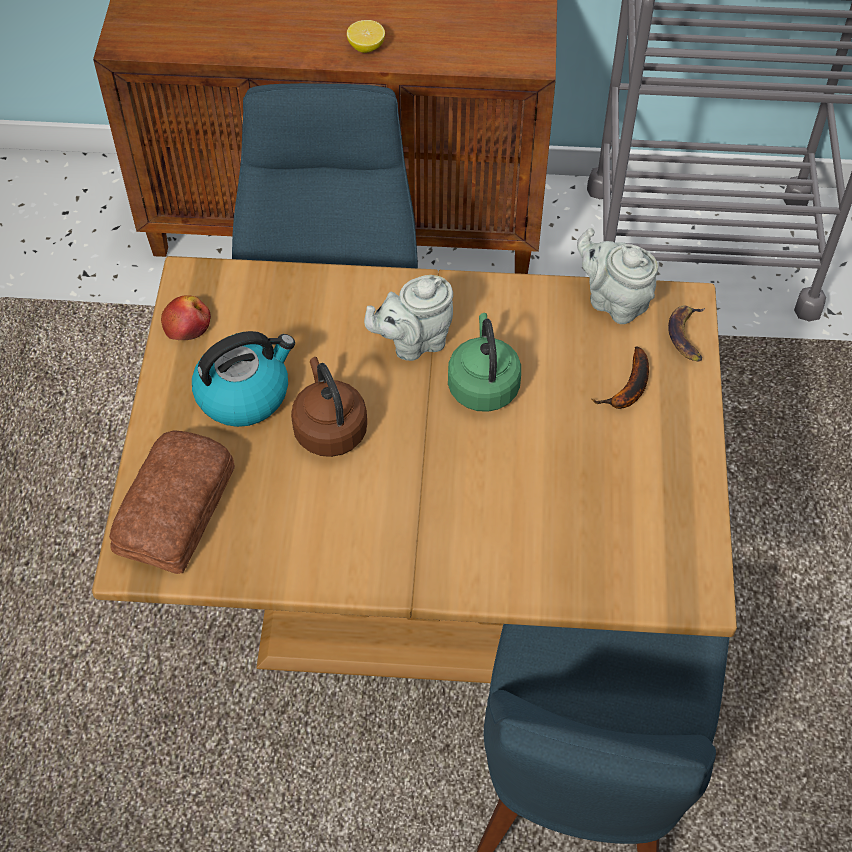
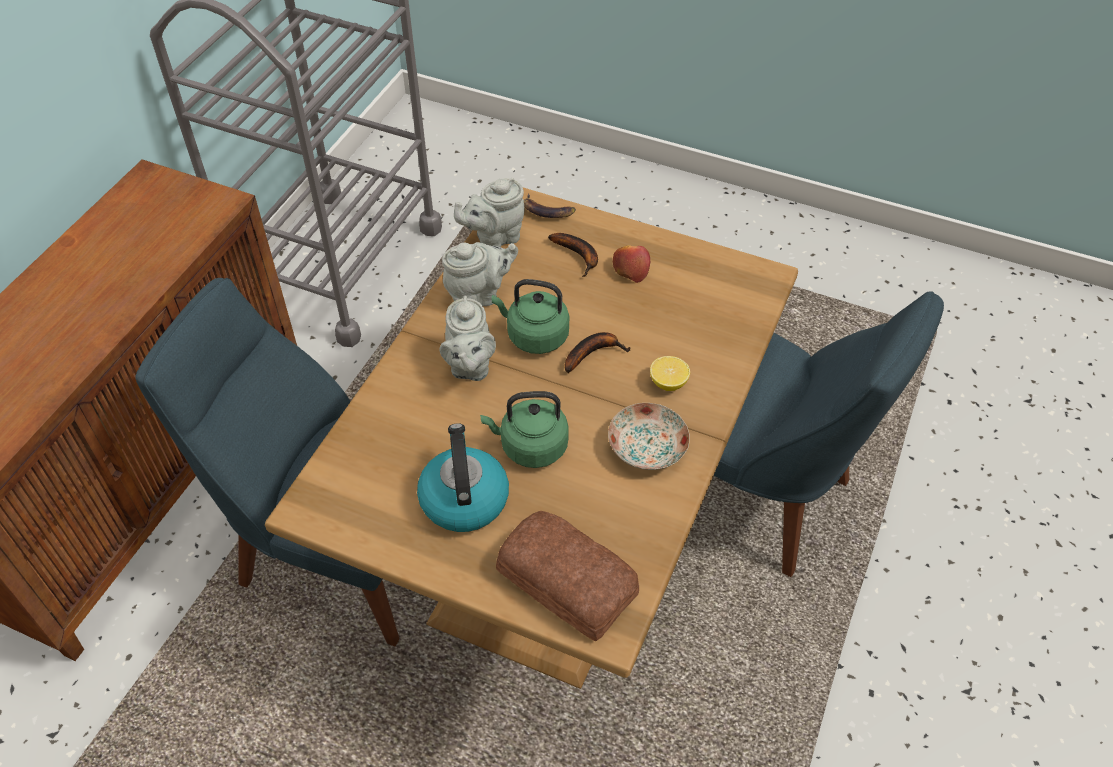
camera: 70 degrees left, 5 degrees down
(187, 324) = (360, 524): apple -> apple (630, 269)
(329, 428) = (530, 447): brown kettle -> green kettle
(366, 47) = (120, 299): lemon -> lemon (668, 383)
(370, 533) = (646, 447): none -> plate
(483, 446) = (593, 353): none -> banana
(517, 317) = (479, 296): none -> grey teapot

